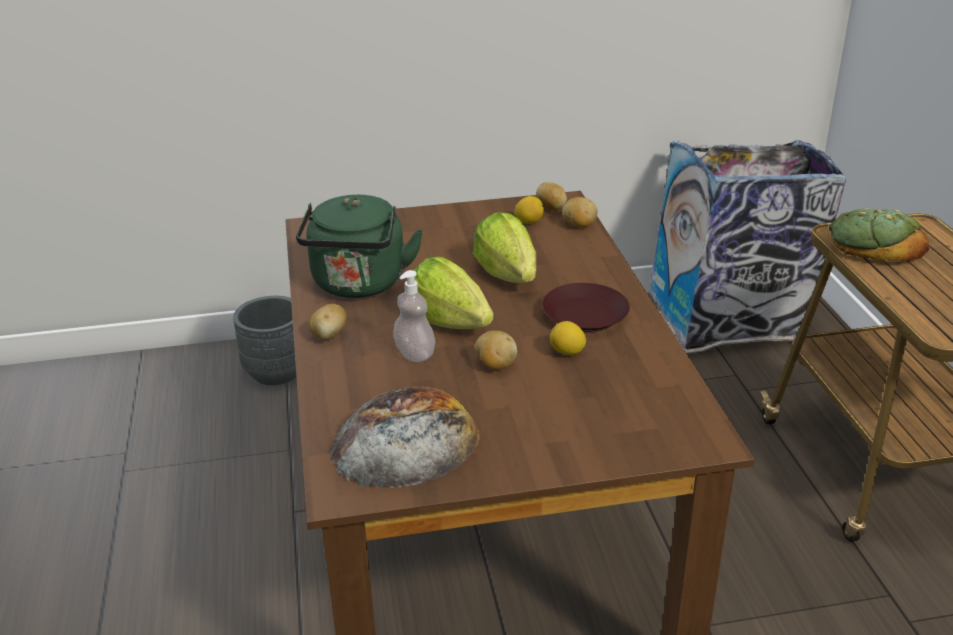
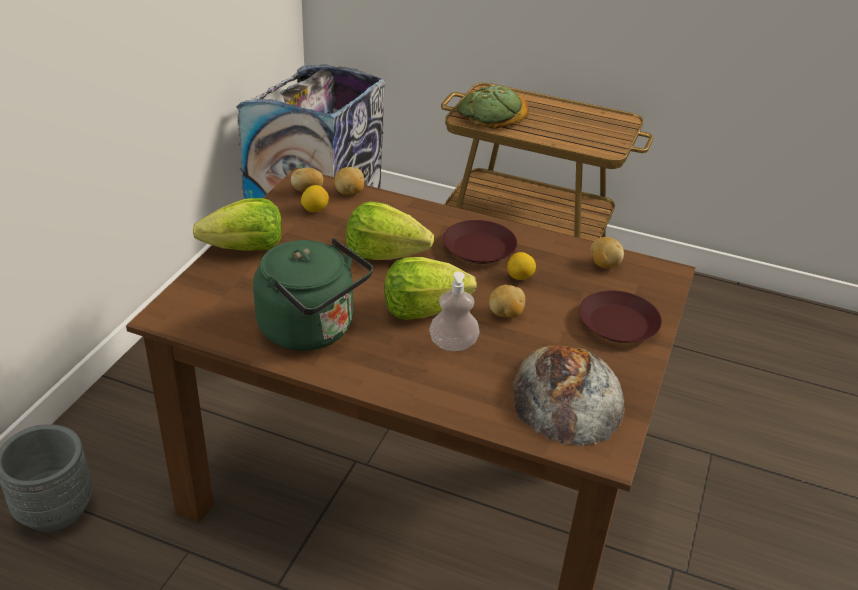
camera: 60 degrees left, 5 degrees up
(329, 336) = (378, 378): potato -> potato (603, 264)
(432, 219) = (245, 248): none -> lettuce
(563, 435) = (617, 324): none -> brown plate

